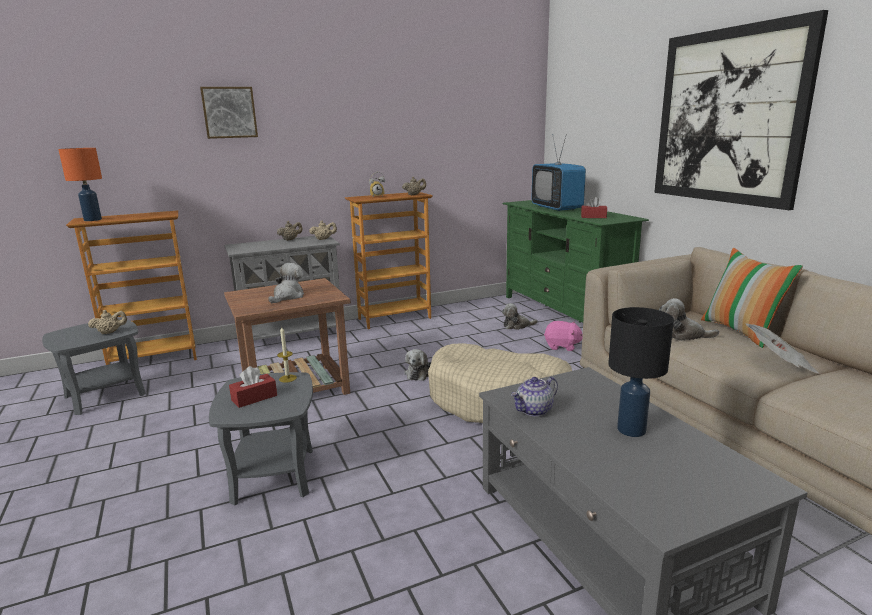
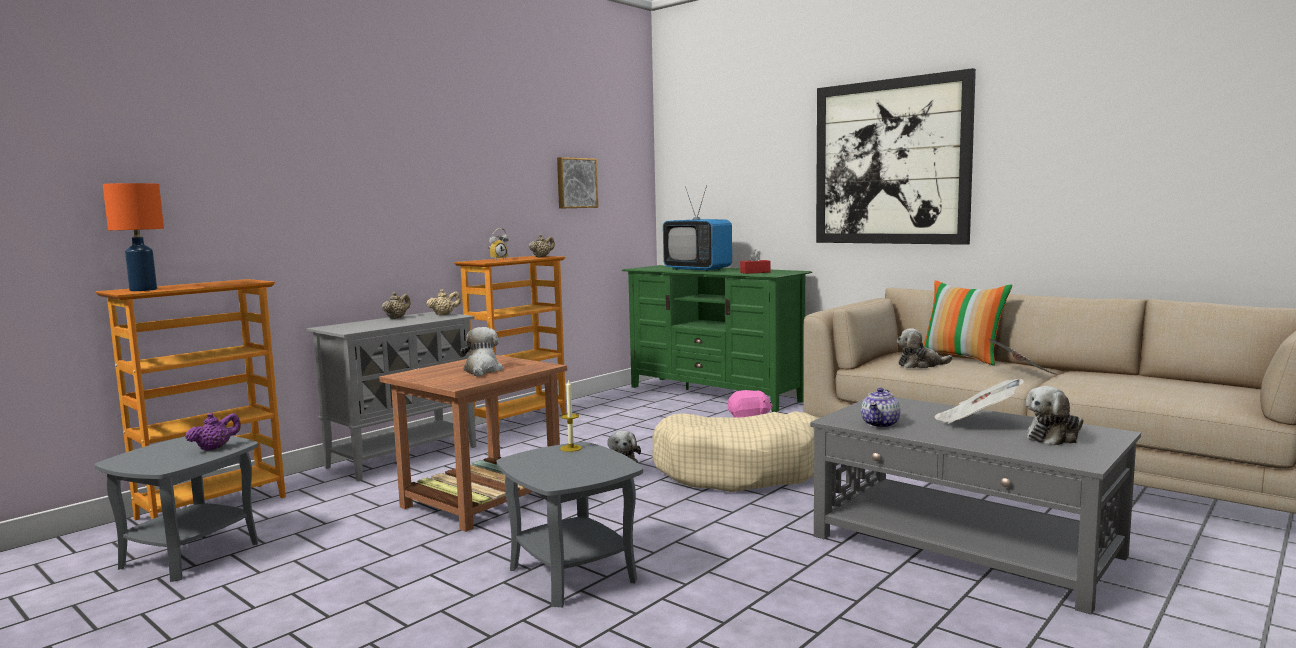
camera: 25 degrees left, 10 degrees down
(110, 332) = (215, 448): beige teapot -> purple teapot
(229, 112) = (319, 147): picture -> picture (576, 183)
(254, 398) = (562, 466): red tissue box -> none
(517, 326) = (678, 410): plush toy -> plush toy (1054, 437)
(630, 430) = (975, 422): black table lamp -> newspaper

